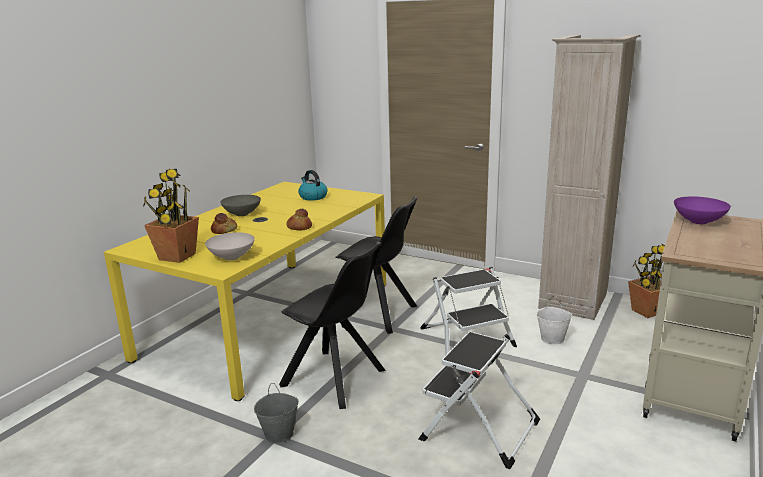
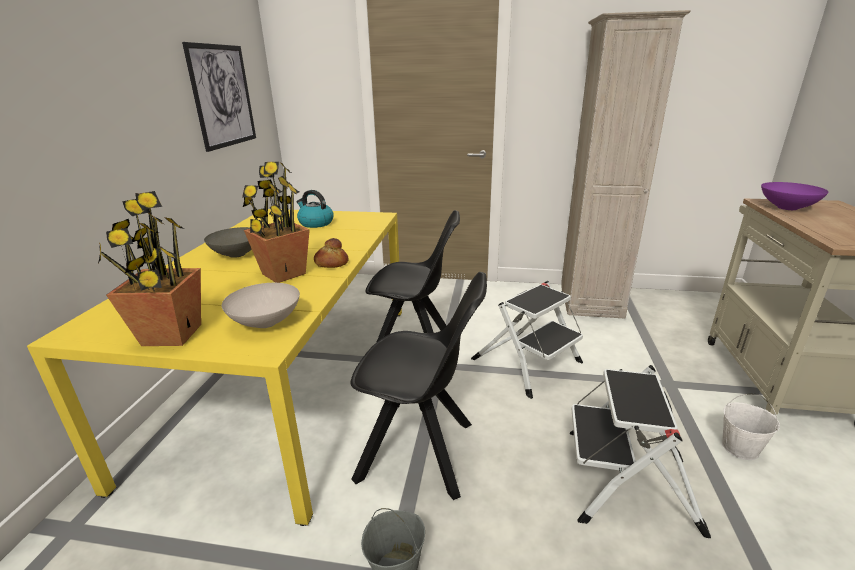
camera: 20 degrees left, 5 degrees up
(224, 230) = (226, 281): bread -> none
(262, 92) = (223, 96): none -> picture
(552, 339) = (607, 346): white bucket -> white bucket (740, 448)
(646, 311) = (659, 302): potted plant -> potted plant (283, 274)

